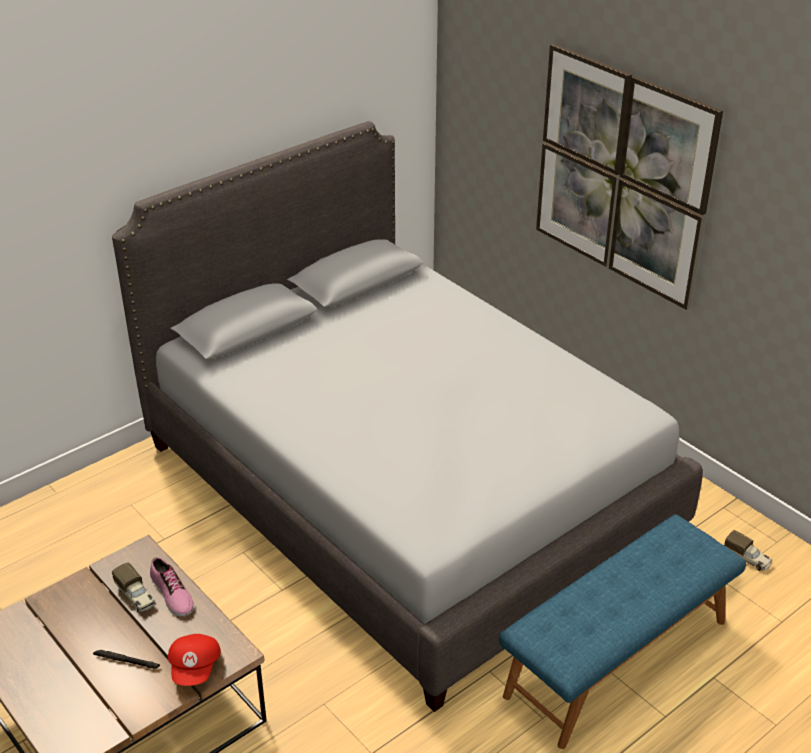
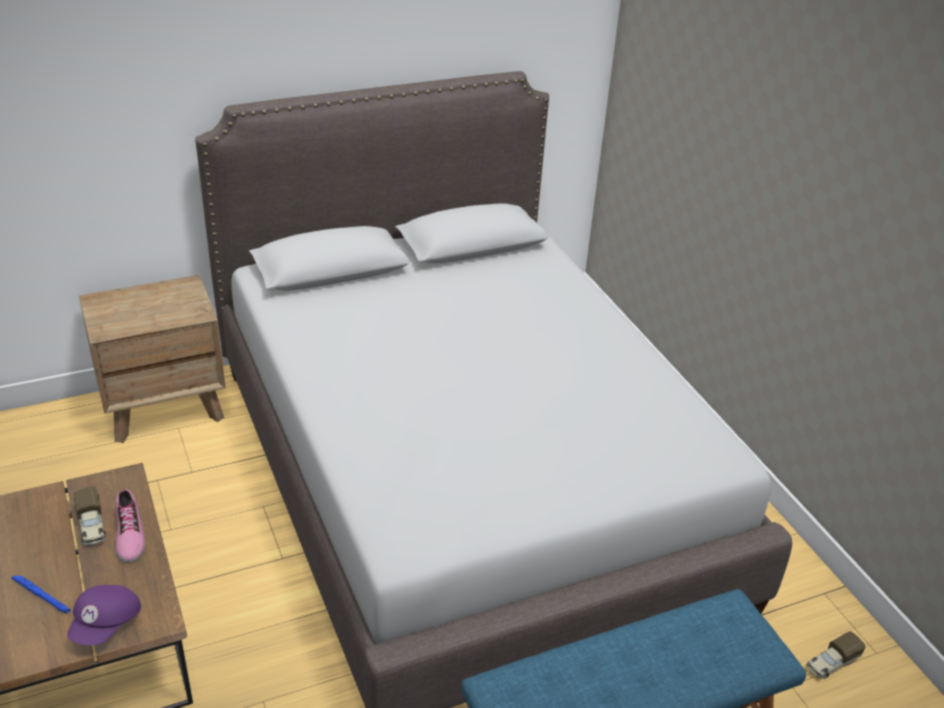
camera: 15 degrees right, 0 degrees up
(107, 489) = (164, 407): none -> brown nightstand
(126, 661) = (41, 596): black flashlight -> blue flashlight
(196, 668) = (107, 624): red cap -> purple cap
(622, 175) = (779, 172): picture -> none
(747, 558) = (831, 664): toy truck -> toy truck turned 90 degrees clockwise

